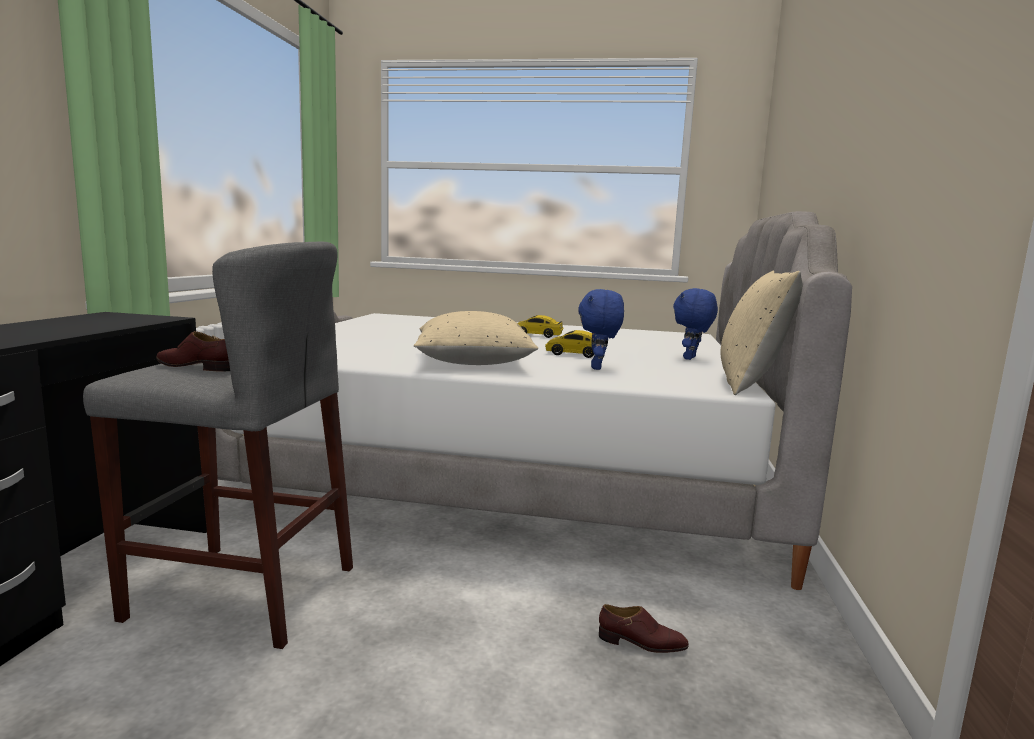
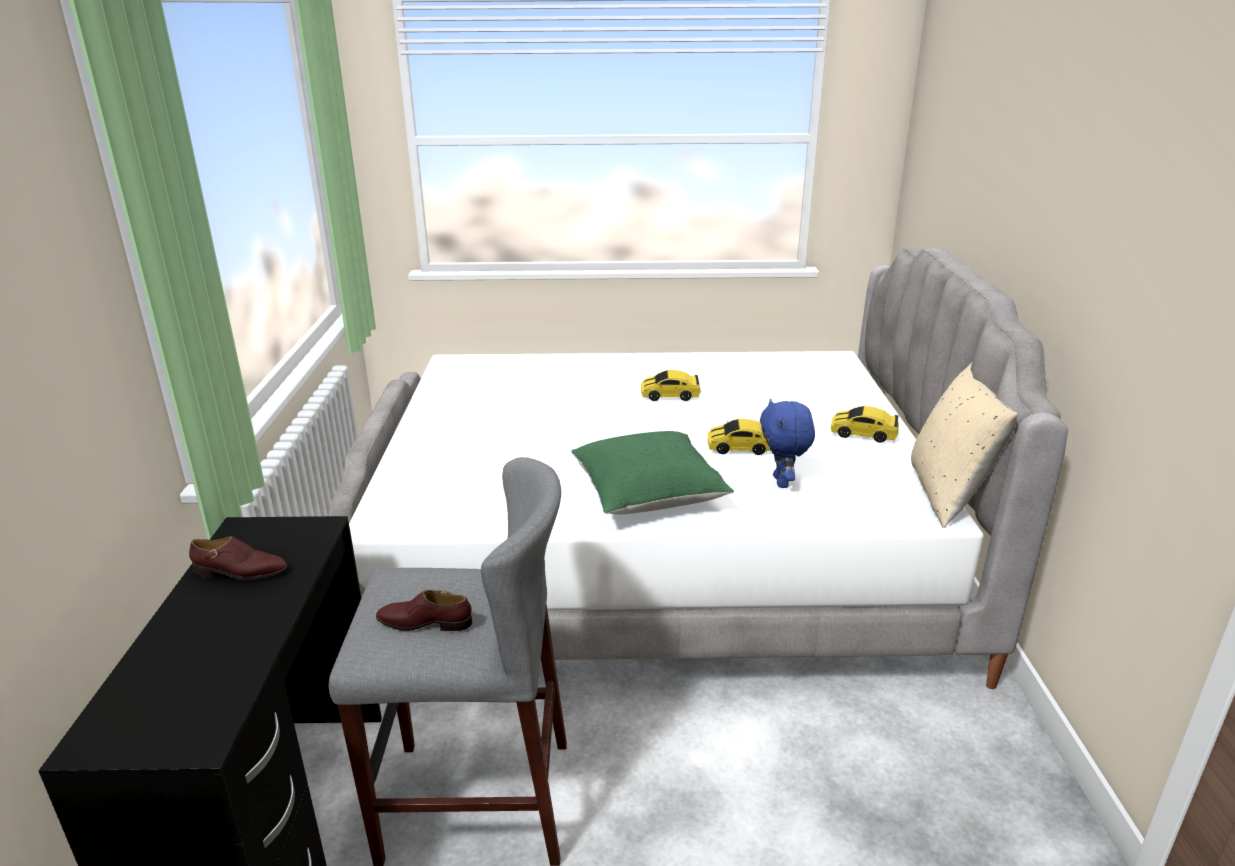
camera: 10 degrees left, 15 degrees up
(473, 362) = (648, 495): beige pillow -> green pillow
(642, 643) = (877, 787): brown shoe -> brown shoe (240, 572)
(691, 358) = (863, 434): blue plush toy -> toy car

